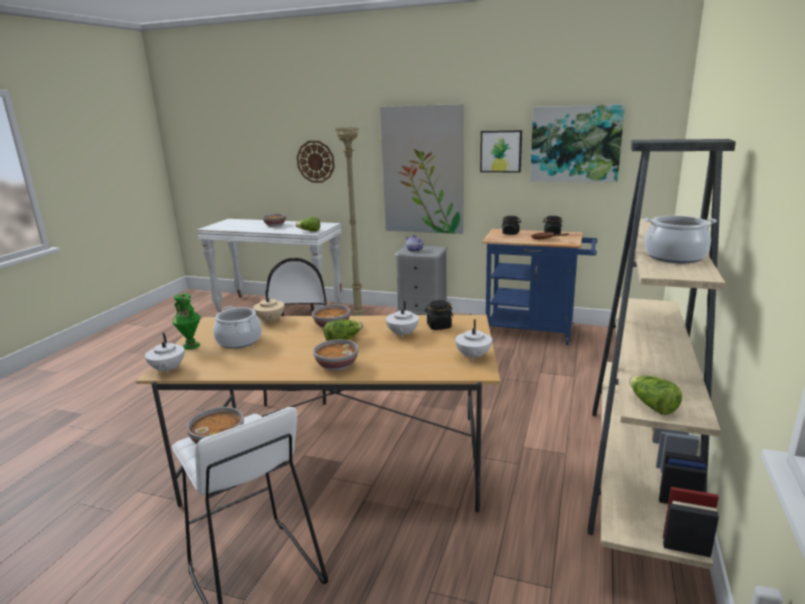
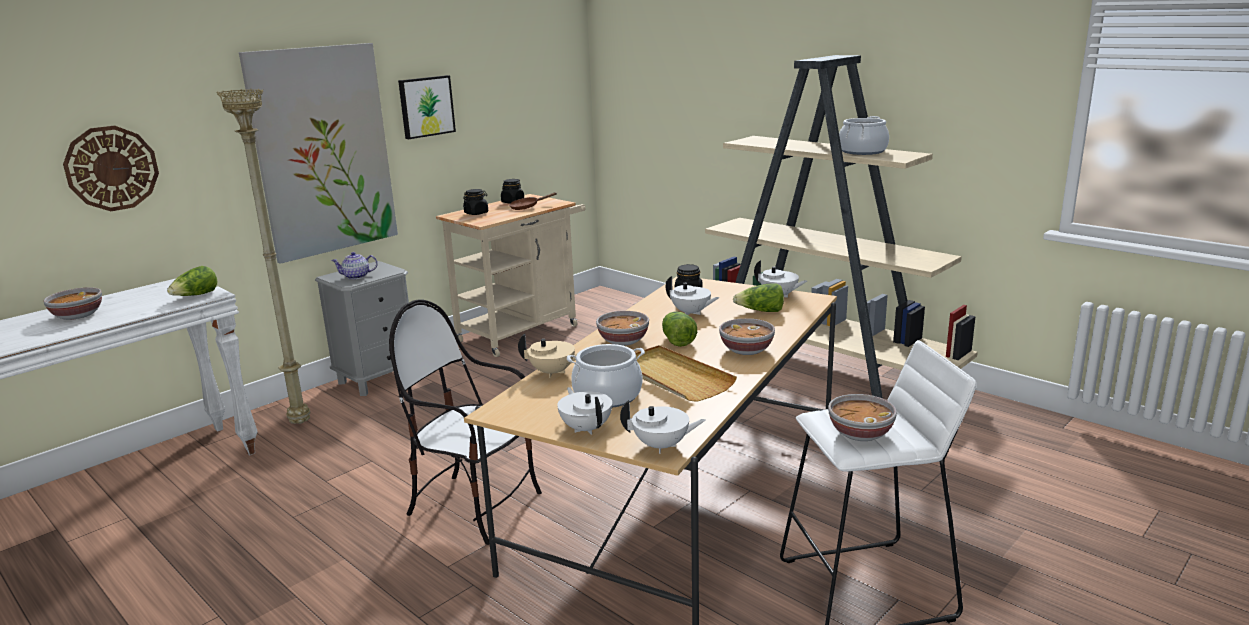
camera: 65 degrees left, 0 degrees up
(191, 345) = (586, 428): green vase -> white teapot
(274, 352) = (673, 377): none -> beige tray
(535, 331) = (523, 331): blue cart -> beige cart
(575, 144) = (503, 87): picture -> none
(652, 406) = (921, 262): lettuce -> lettuce (761, 311)

